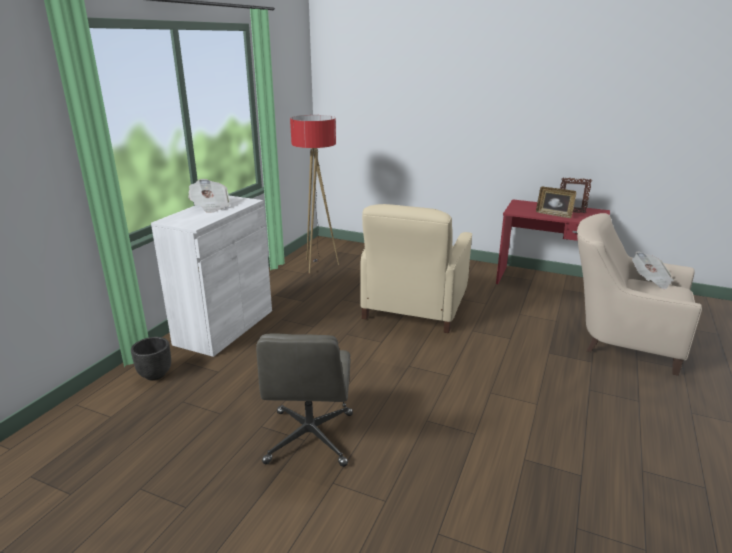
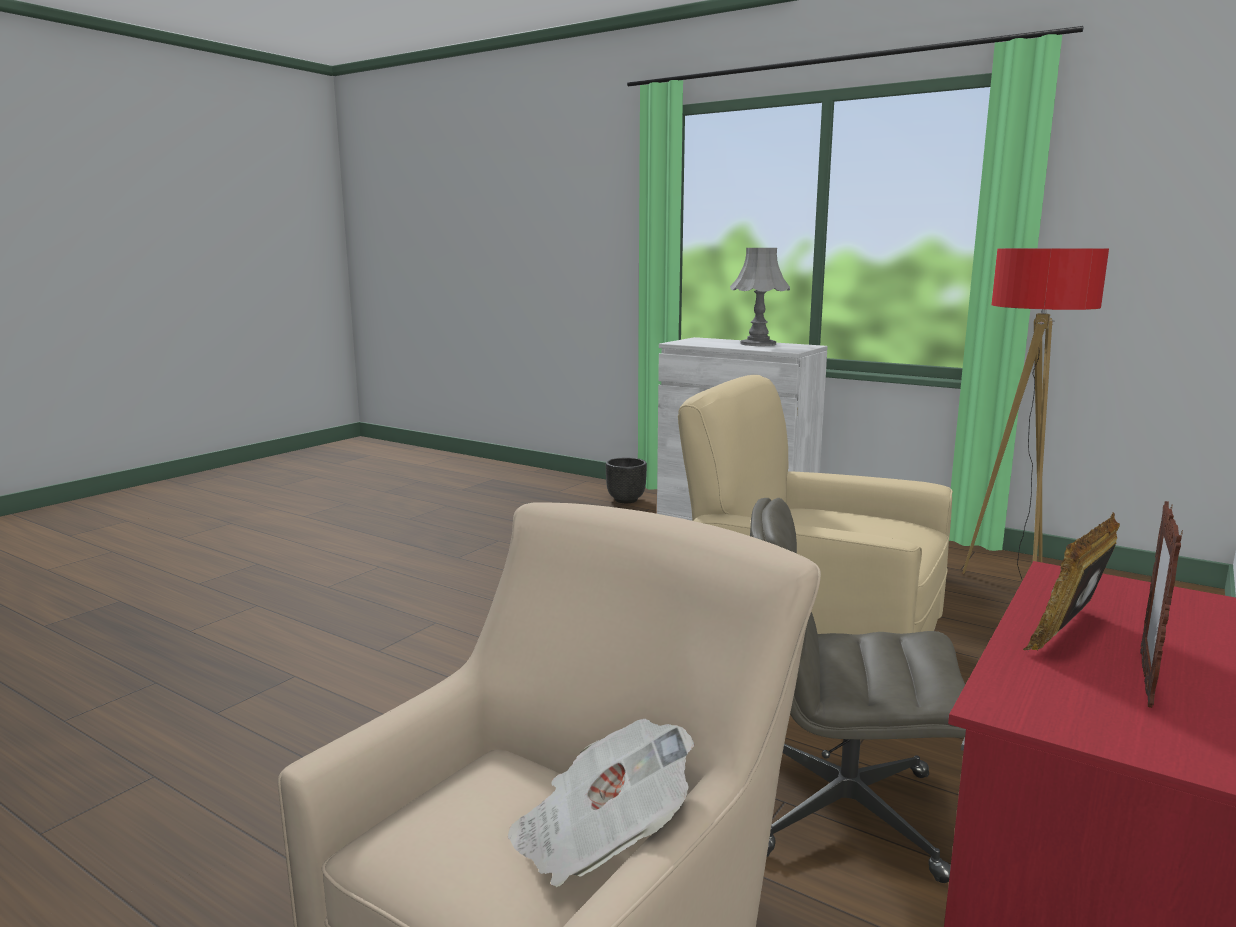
camera: 100 degrees right, 10 degrees down
(210, 207) = (757, 344): newspaper -> grey table lamp
(310, 438) = (457, 559): grey office chair -> grey office chair (842, 812)

